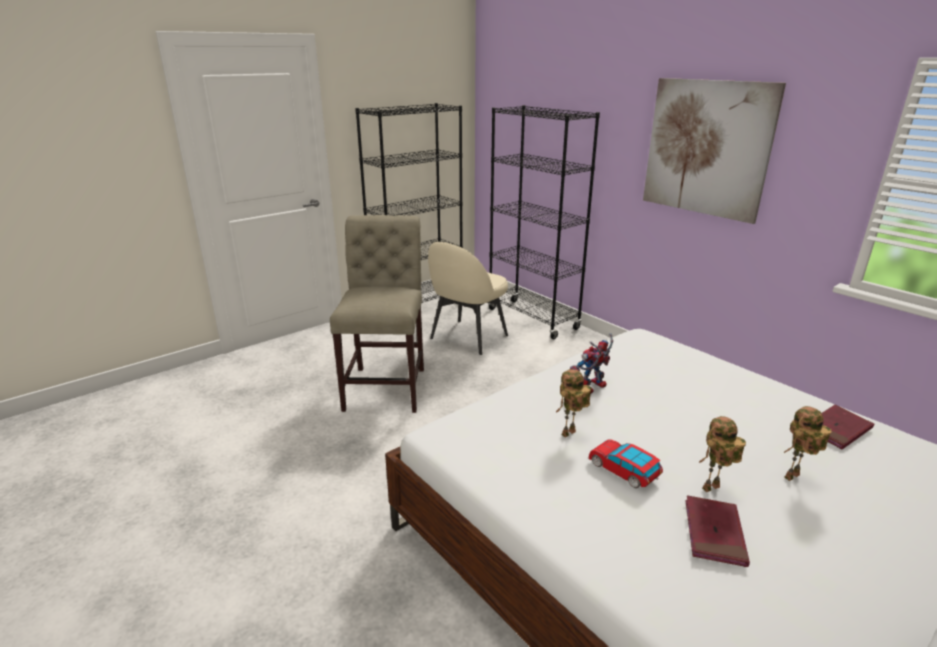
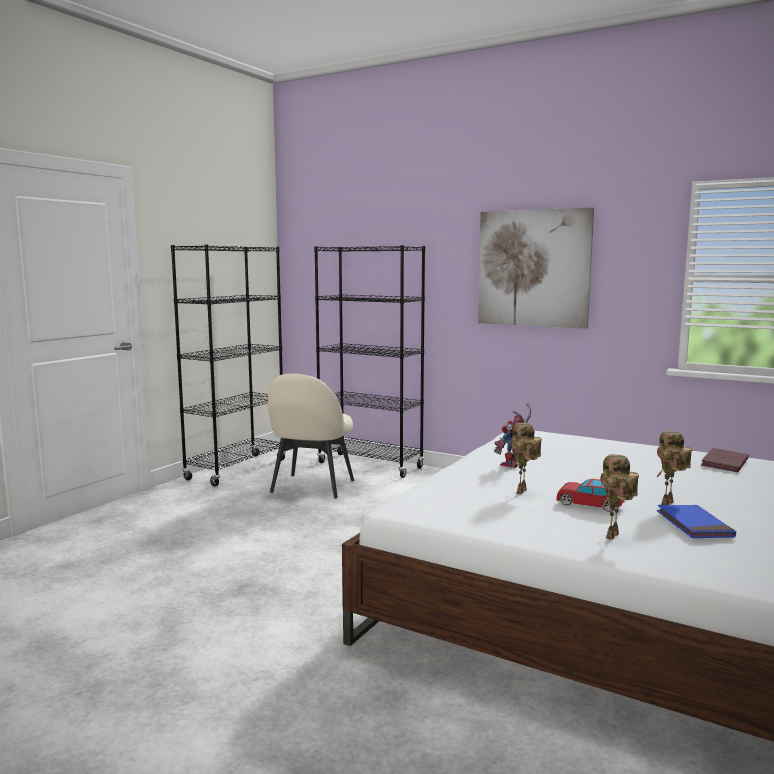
camera: 20 degrees left, 15 degrees down
(387, 385) = (250, 535): beige chair -> none
(714, 533) = (694, 525): red book -> blue book
(793, 478) = (720, 490): toy robot -> toy robot (614, 537)

